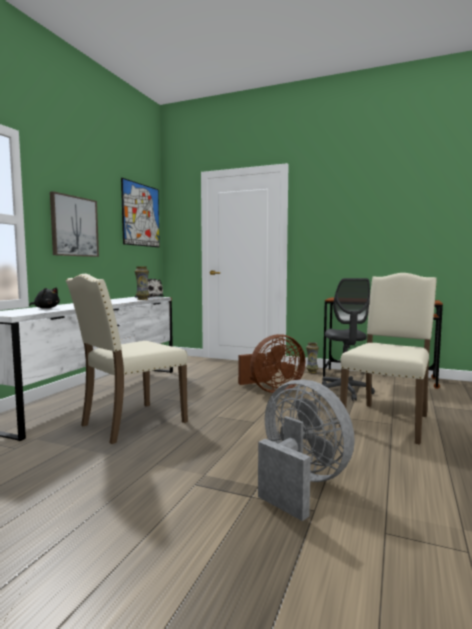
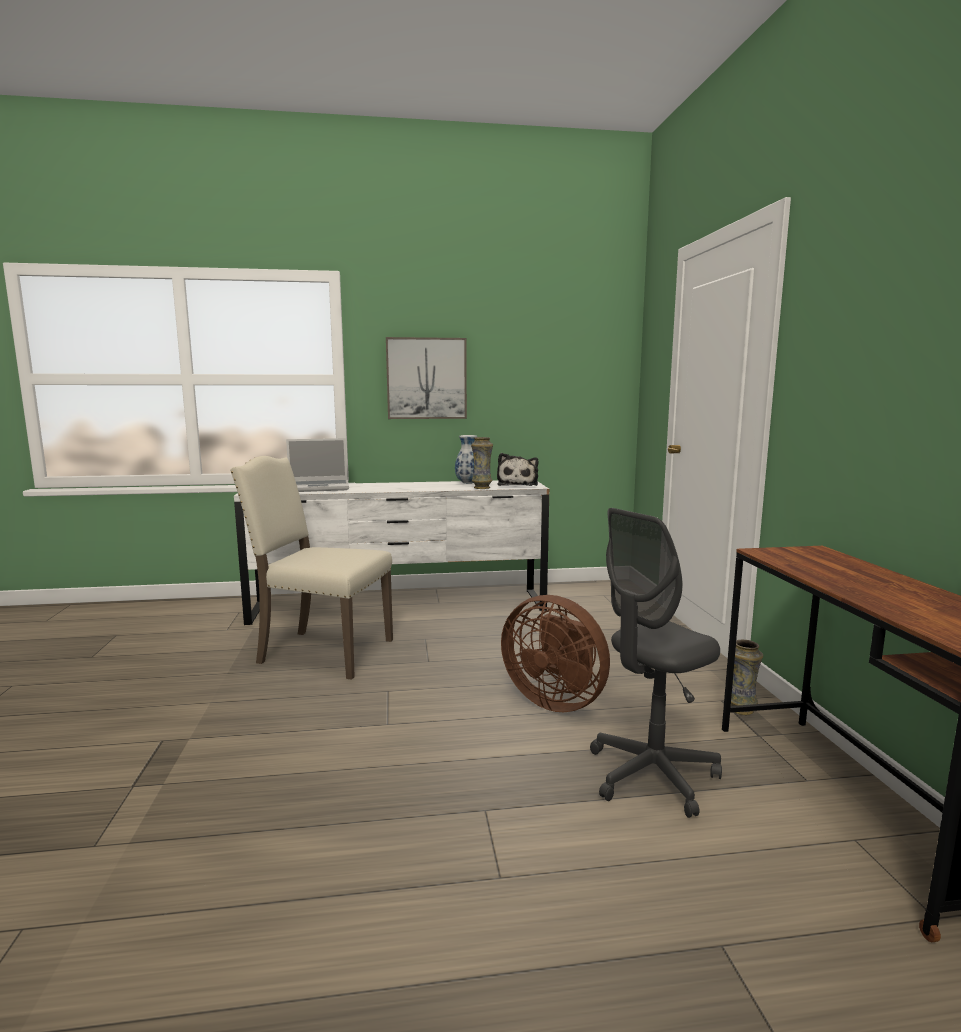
camera: 60 degrees right, 5 degrees up
(46, 308) = (319, 487): black plush toy -> laptop
(121, 299) = (468, 483): none -> vase
(141, 215) = (577, 345): picture -> none
(300, 483) = (175, 815): grey fan -> none
(388, 421) = (515, 869): beige chair -> none

